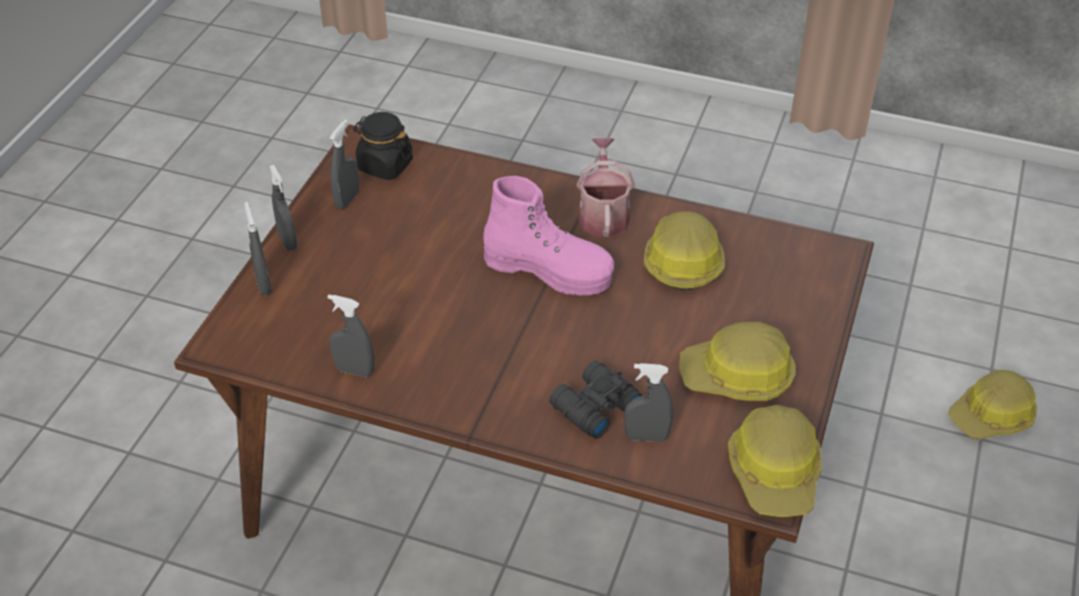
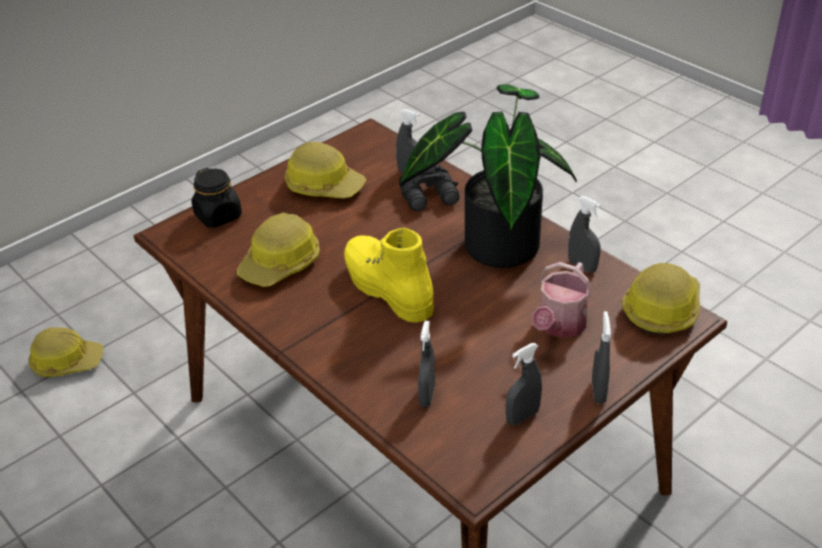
camera: 150 degrees left, 5 degrees down
(263, 284) = (634, 357): grey spray bottle -> grey spray bottle (427, 395)
(384, 165) = (464, 444): black jar -> black jar (218, 216)
(473, 366) = (493, 242): none -> potted plant
(549, 270) = (387, 289): pink boot -> yellow boot
(603, 214) = (304, 319): watering can -> watering can (559, 326)
(775, 472) = (354, 139): hard hat -> hard hat (661, 308)

